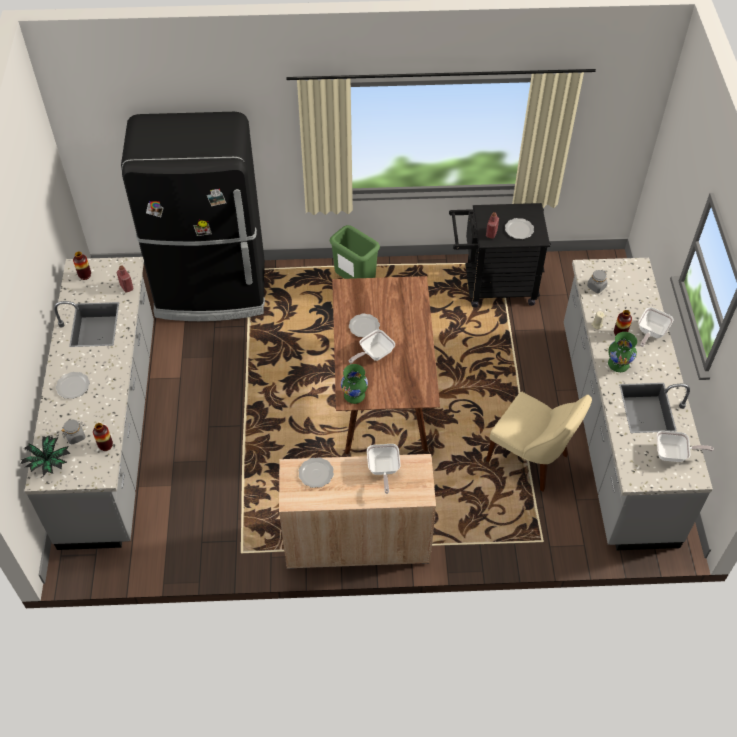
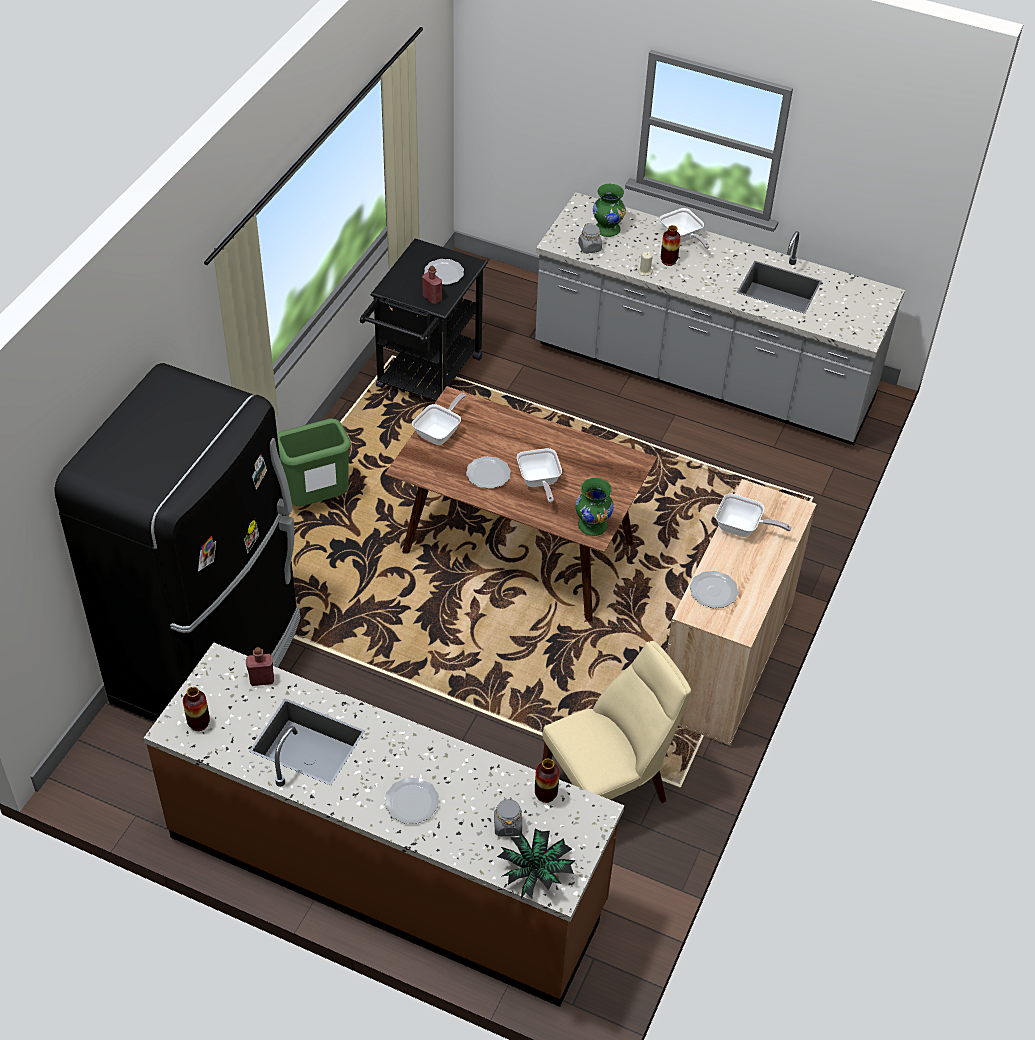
camera: 65 degrees left, 5 degrees down
(111, 430) = (387, 870): grey counter -> brown counter
(530, 459) = (700, 459): beige chair -> beige chair (609, 788)
(618, 364) = (709, 281): green vase -> green vase (607, 230)
(674, 454) = (849, 295): frying pan -> frying pan (440, 432)

